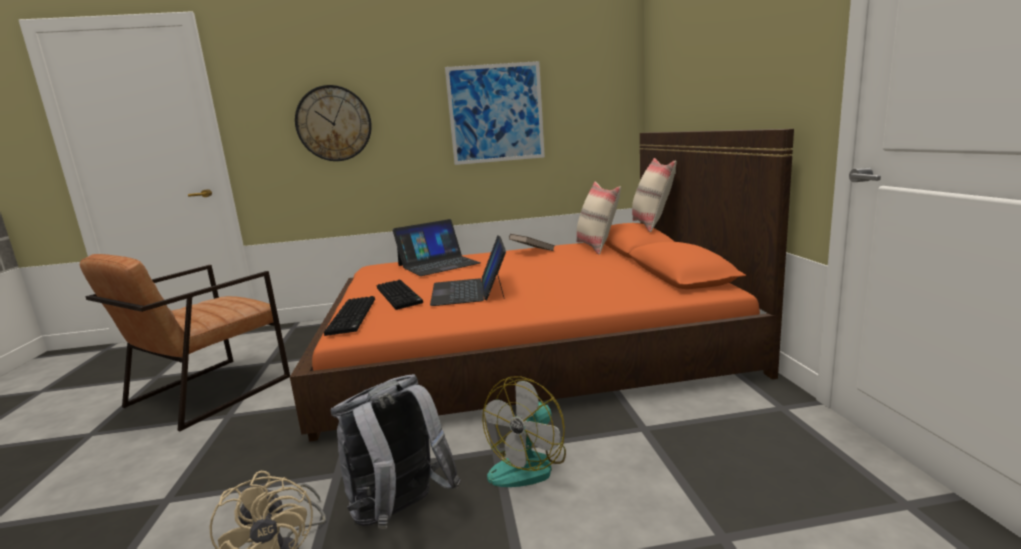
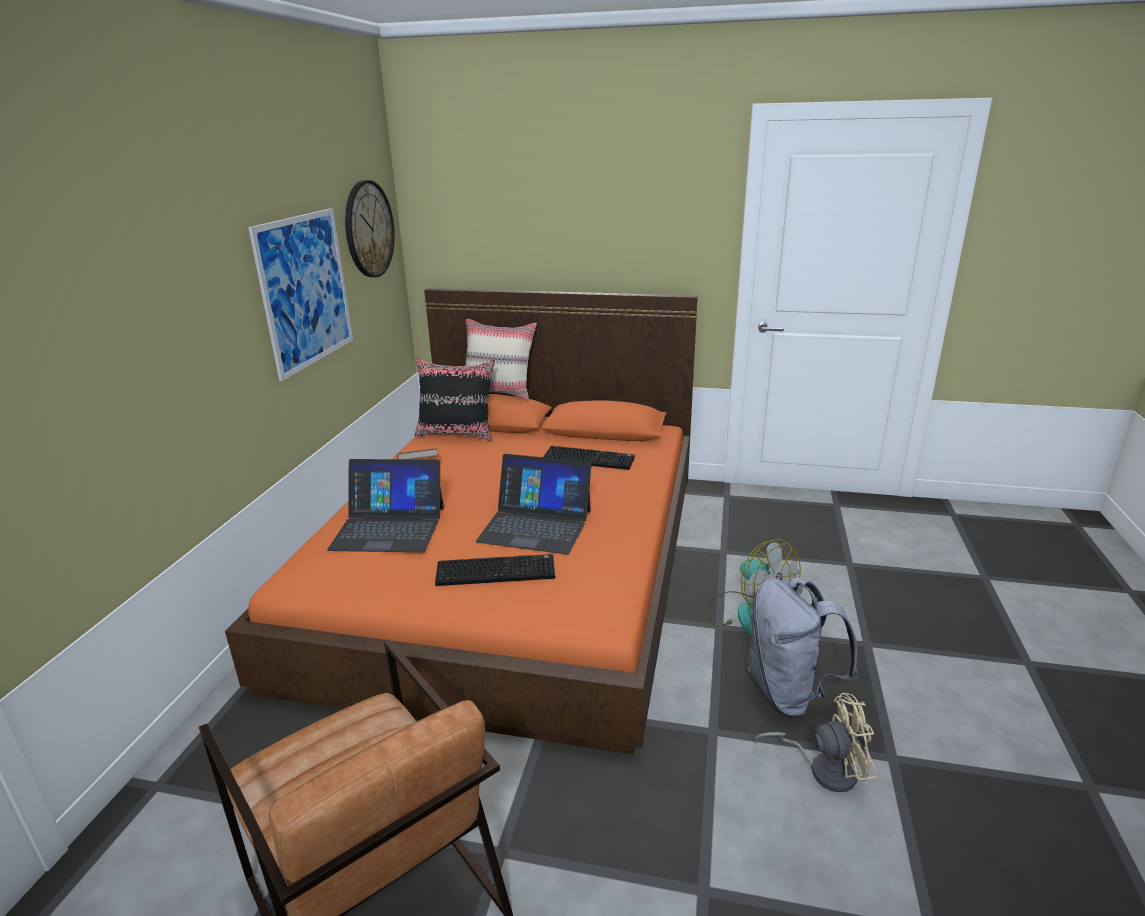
camera: 70 degrees left, 10 degrees up
(334, 123) = (122, 361): wall clock -> wall clock (368, 229)
(353, 316) = (552, 609): keyboard -> keyboard (590, 459)
(438, 264) = (389, 528): laptop -> laptop turned 105 degrees clockwise
(597, 247) = (457, 434): beige pillow -> black pillow

